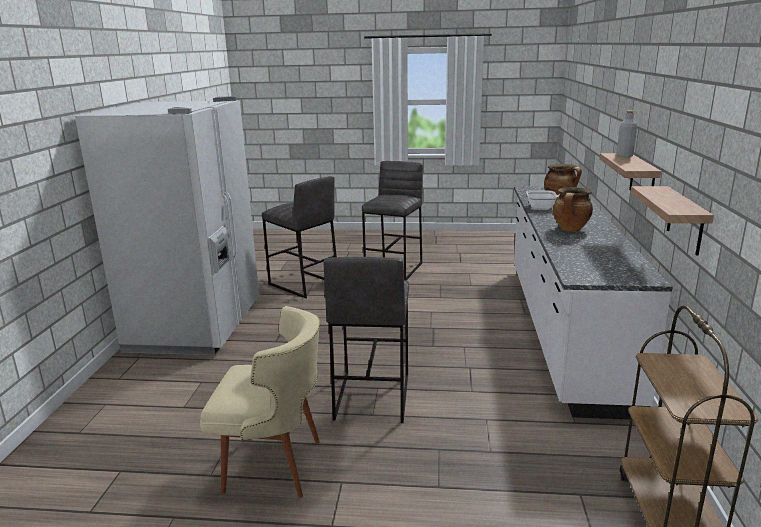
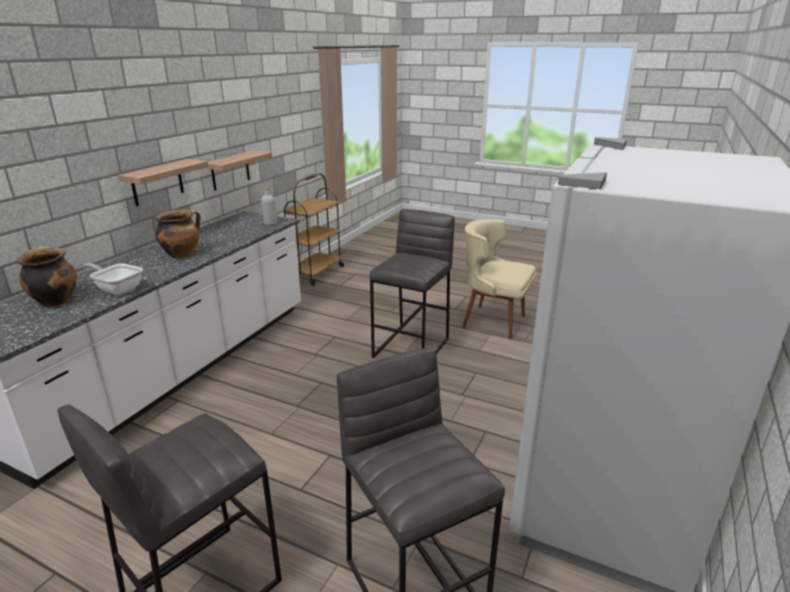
camera: 160 degrees left, 5 degrees up
(624, 156) = (142, 171): grey bottle -> grey bottle (270, 224)

